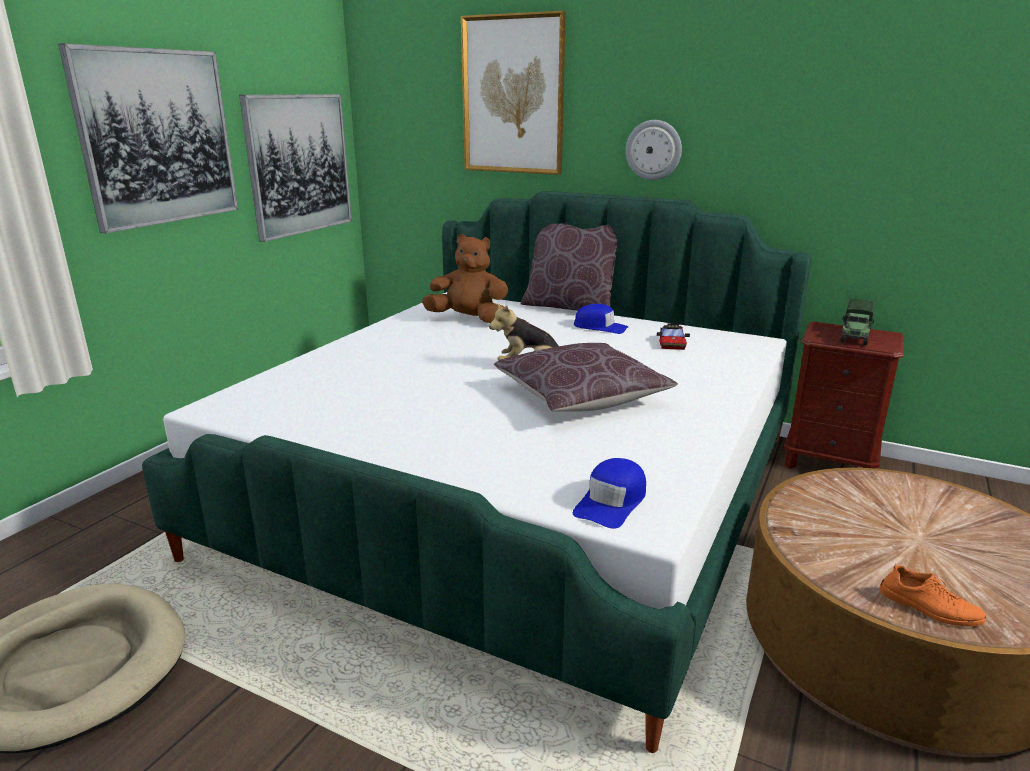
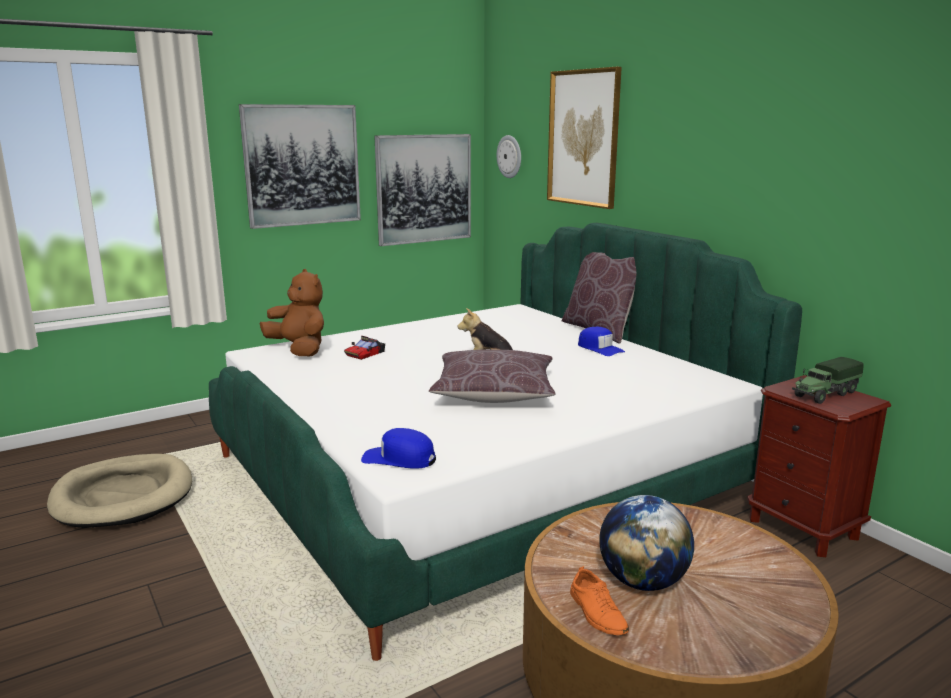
camera: 30 degrees right, 5 degrees down
(469, 319) = (502, 326): brown plush toy -> brown plush toy (299, 350)
(611, 502) = (399, 459): blue cap -> blue cap turned 45 degrees clockwise
(653, 150) = (680, 191): wall clock -> wall clock (510, 156)
(672, 343) = (640, 371): toy car -> toy car (365, 354)
(913, 559) = (643, 582): none -> globe

